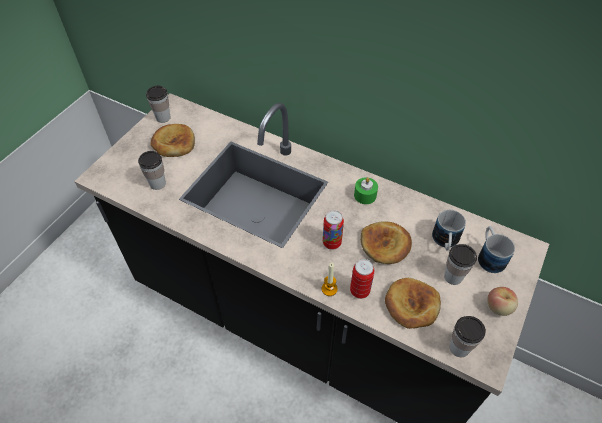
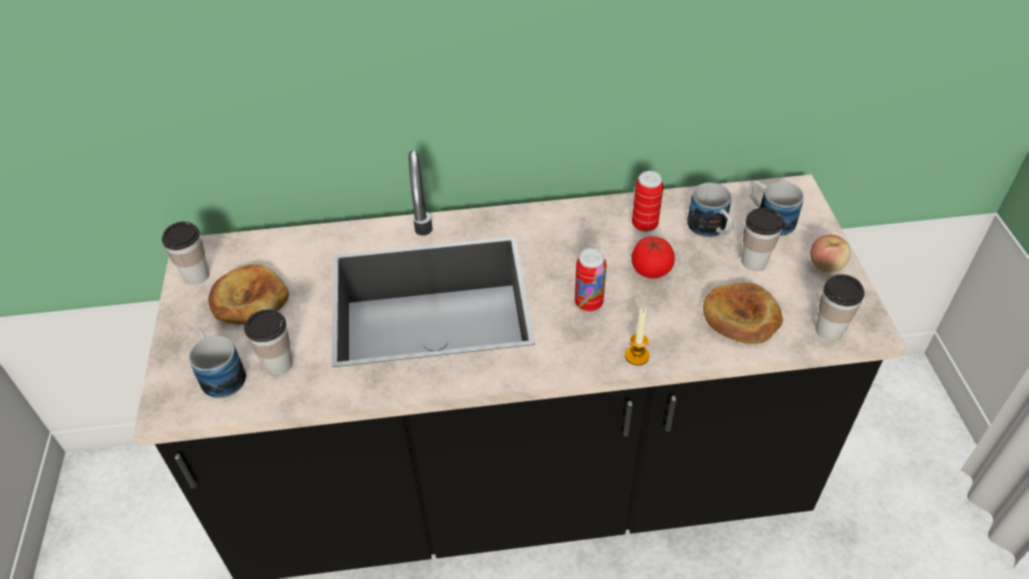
camera: 35 degrees left, 5 degrees down
(130, 173) = (220, 374): none -> mug
(359, 291) = (672, 336): can -> can (644, 225)
(365, 195) = (574, 228): green candle -> none
(385, 244) = (651, 270): bread -> tomato

